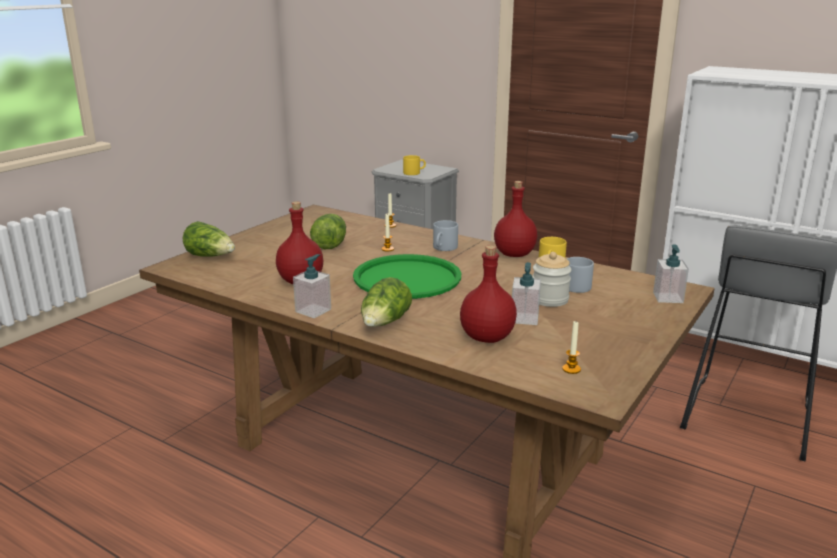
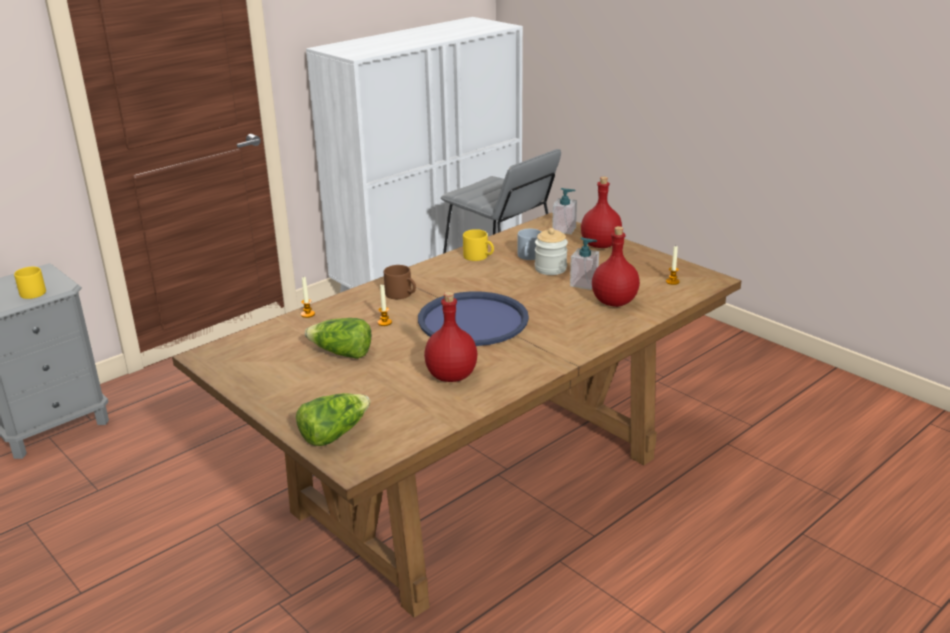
camera: 75 degrees left, 5 degrees up
(313, 310) = (533, 372): soap dispenser -> none
(385, 323) = (574, 340): lettuce -> none
(407, 278) = (473, 320): green tray -> blue tray
(444, 248) = (402, 294): grey mug -> brown mug
(514, 254) = (440, 266): red bottle -> red bottle (601, 245)

